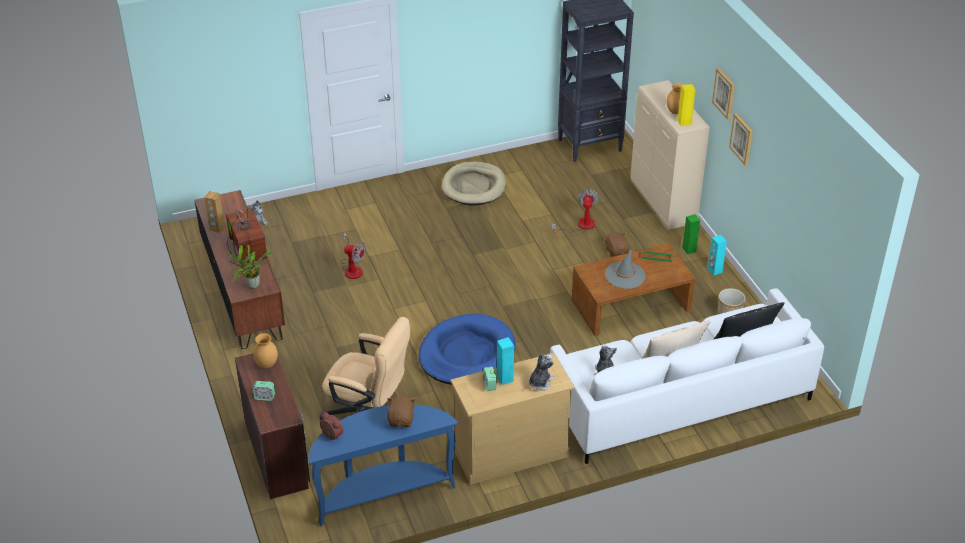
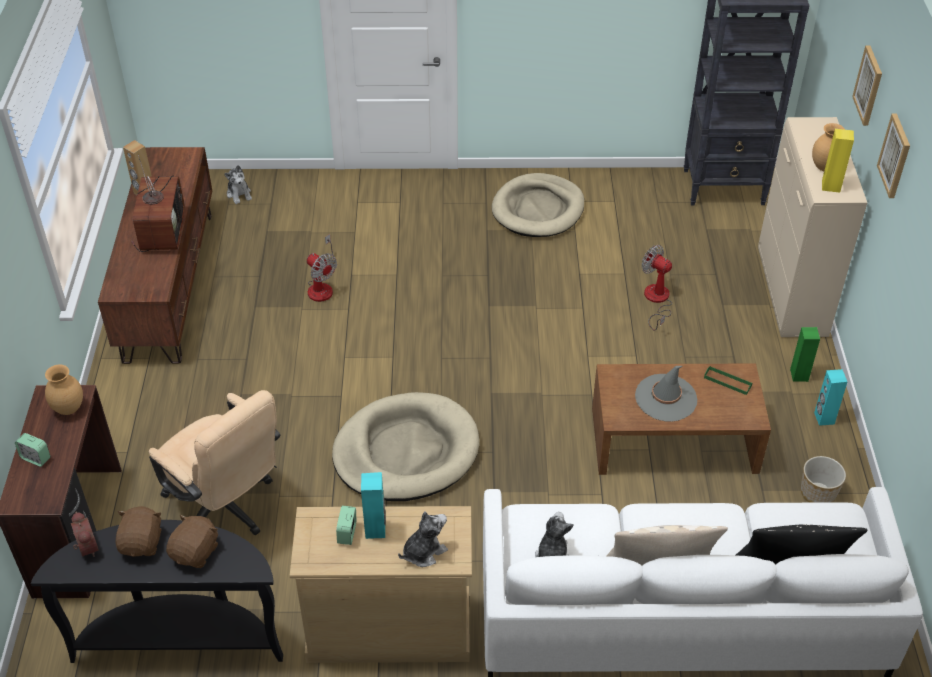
camera: 20 degrees right, 5 degrees up
(251, 286) = (137, 284): potted plant -> none
(382, 493) = (181, 637): blue console table -> black console table
(466, 354) = (406, 452): blue dog bed -> beige dog bed
(580, 226) = (656, 301): fan -> fan turned 75 degrees counterclockwise
(616, 251) = (690, 351): brown plush toy -> brown plush toy (142, 543)
(742, 139) = (902, 234): picture -> picture (869, 85)

